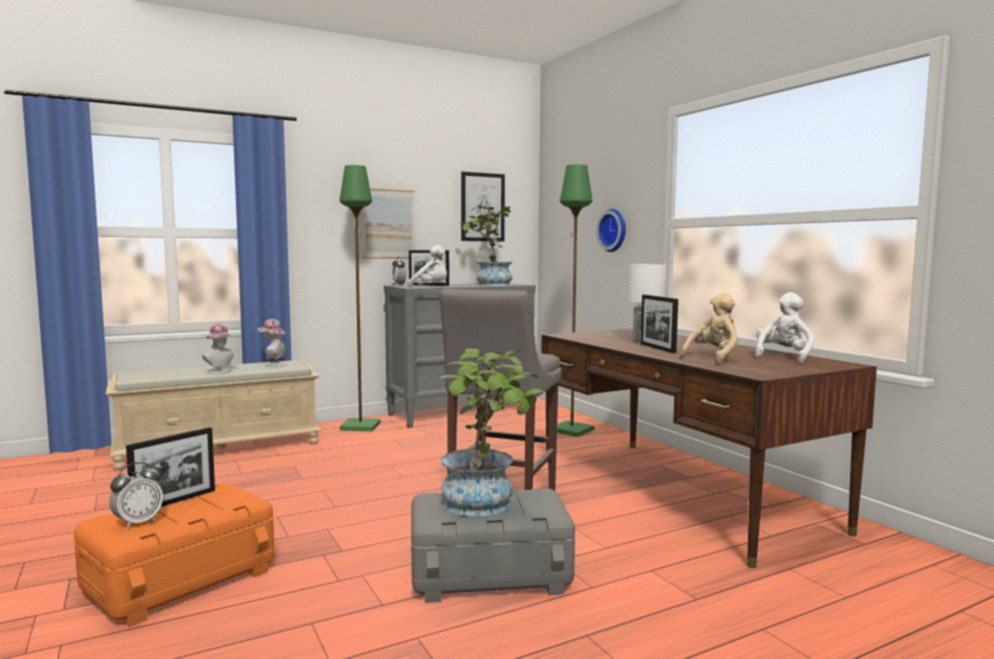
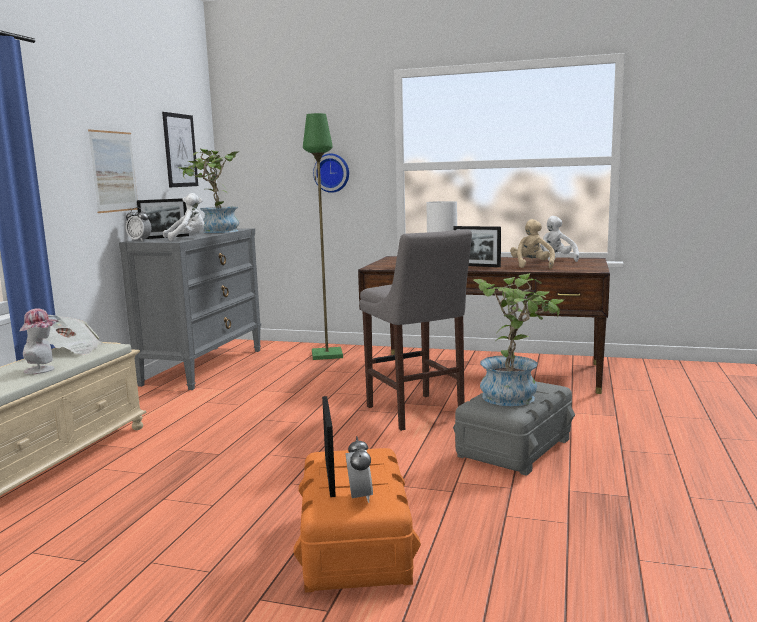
camera: 45 degrees left, 5 degrees up
(273, 364) = (71, 350): hat -> newspaper
(361, 426) = (140, 402): green floor lamp -> none

